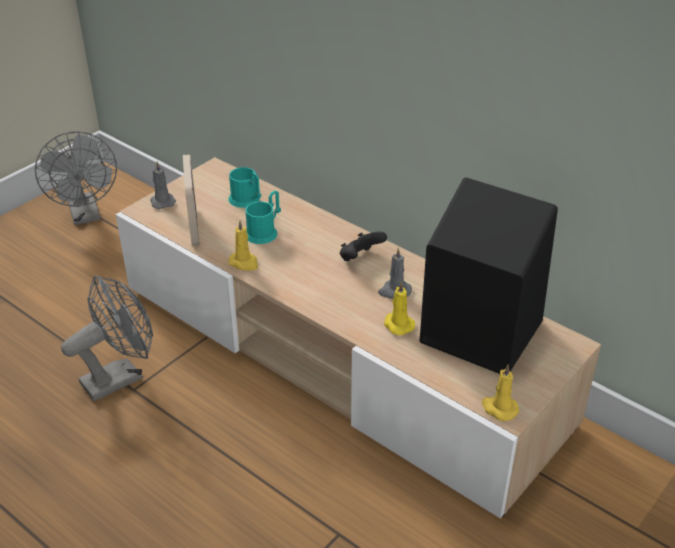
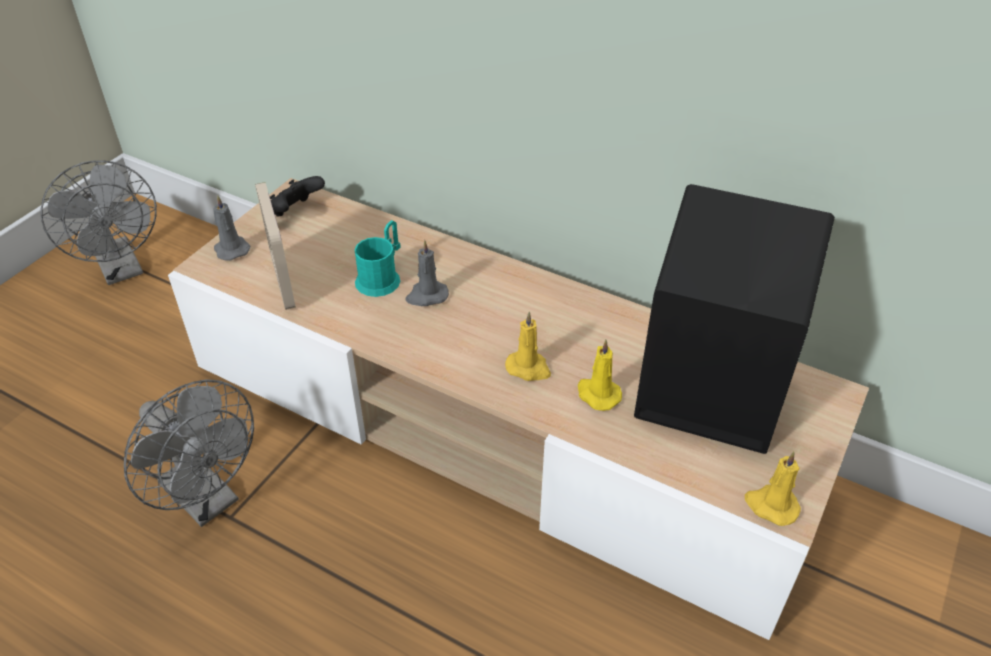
camera: 10 degrees left, 5 degrees up
(120, 377) = (208, 500): grey fan -> grey fan turned 90 degrees clockwise
(244, 263) = (364, 327): yellow candle -> yellow candle (529, 368)
(247, 200) = (348, 235): turquoise mug -> none
(360, 258) = (520, 301): black game controller -> black game controller (296, 211)
(394, 291) = (579, 344): grey candle -> grey candle (426, 296)

